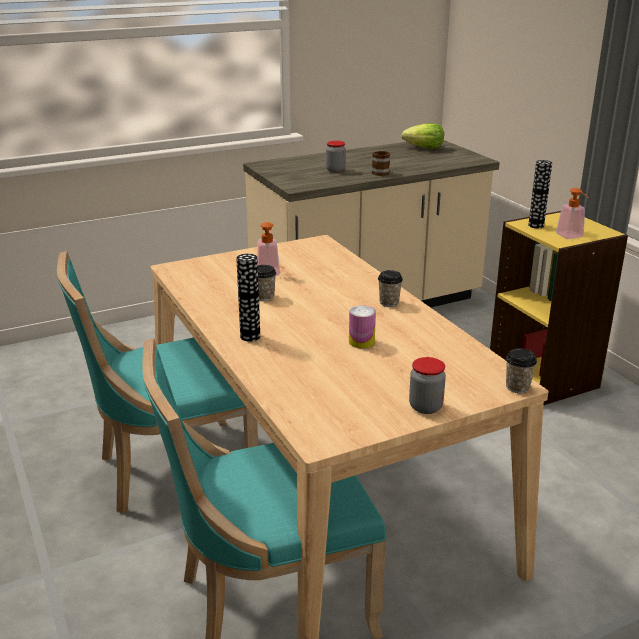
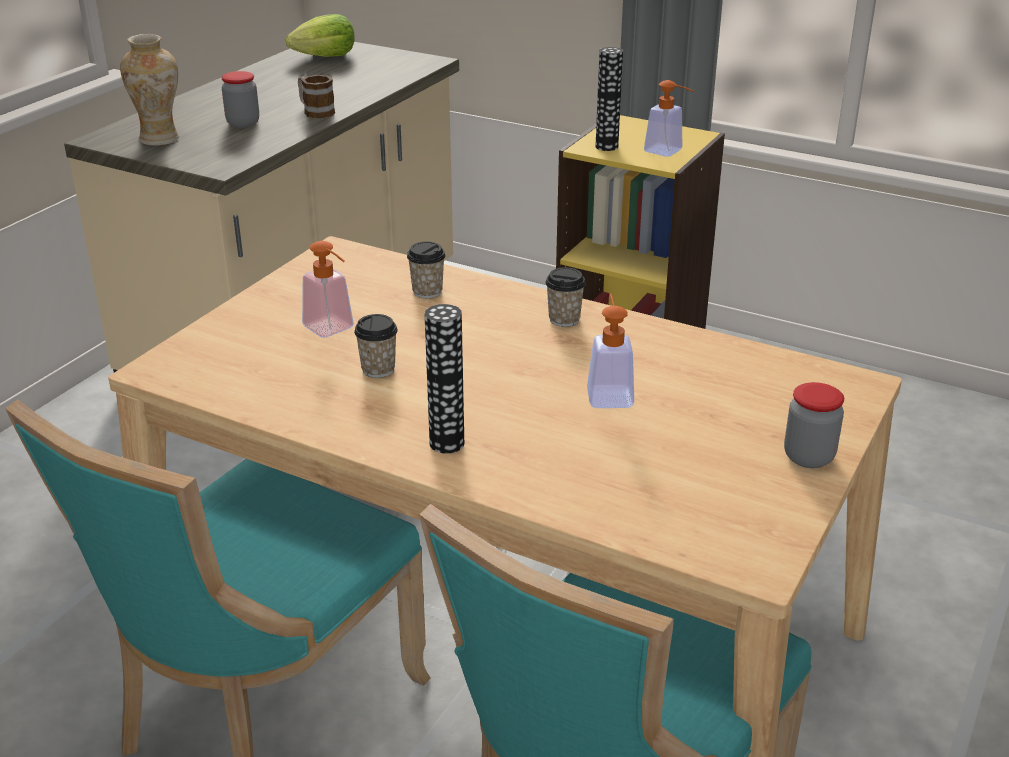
camera: 35 degrees left, 5 degrees up
(286, 169) = (160, 139): none -> vase
(361, 342) = (609, 393): can -> soap dispenser
(517, 387) = (866, 386): cup -> cup (427, 291)

